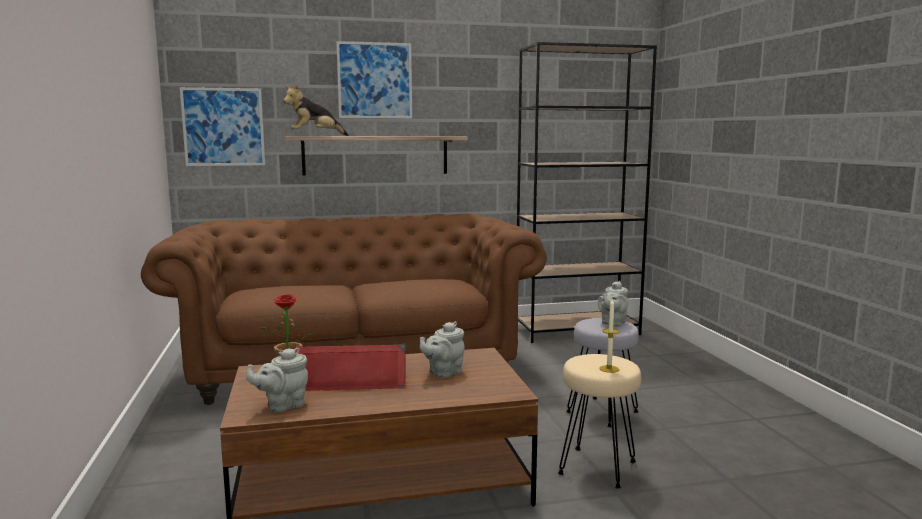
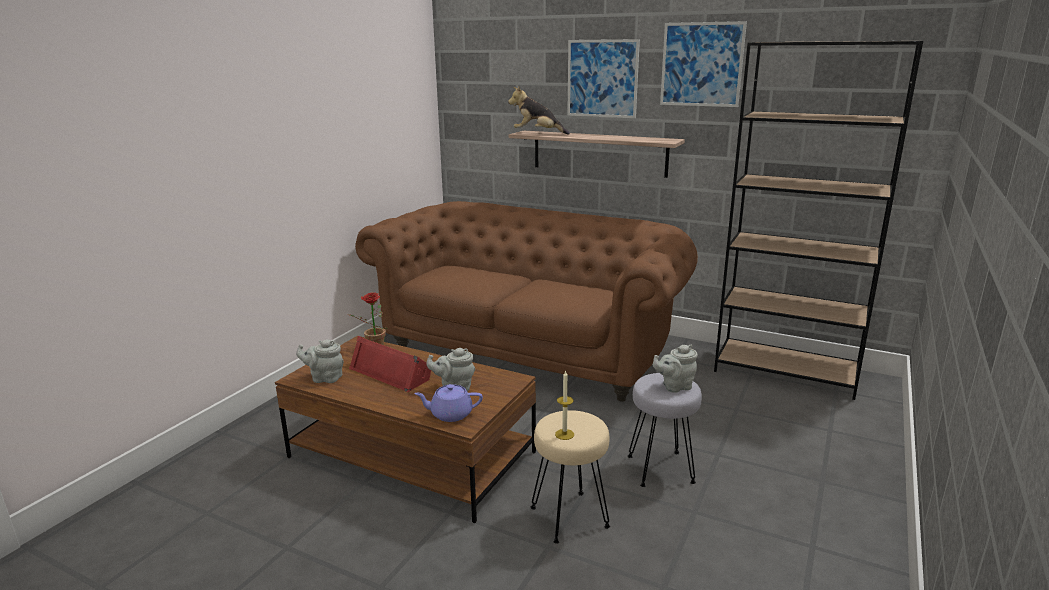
camera: 40 degrees right, 10 degrees up
(223, 127) = (477, 119): picture -> picture (701, 64)
(483, 390) = (450, 414): none -> purple teapot

